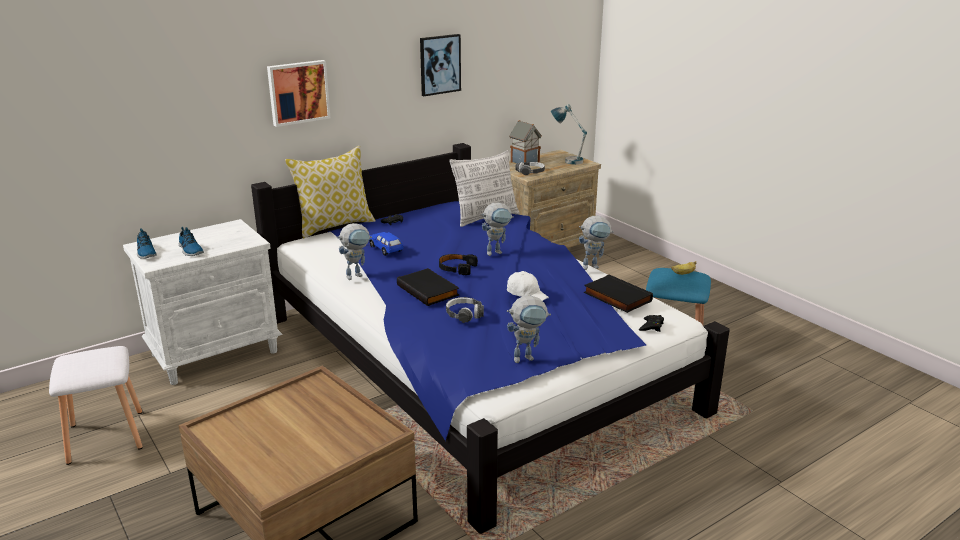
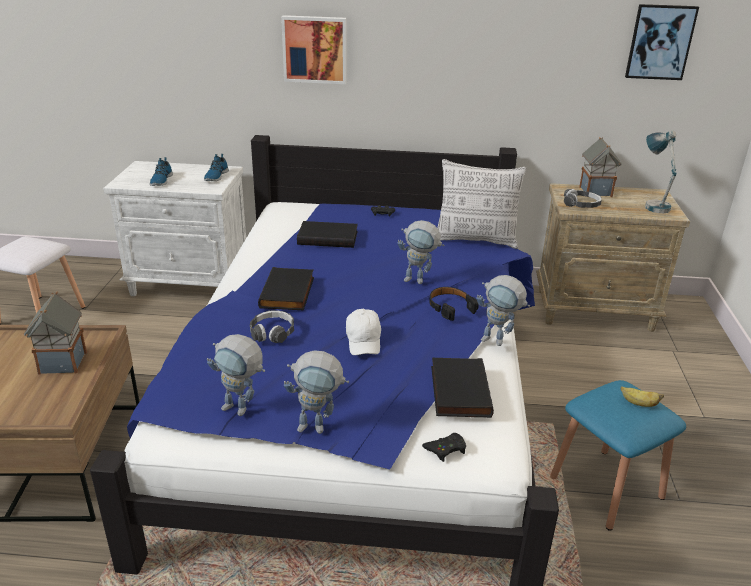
camera: 40 degrees right, 5 degrees up
(145, 252) = (133, 172): shoe -> shoe (215, 176)
(321, 408) = (63, 363): none -> toy house
(335, 225) = (333, 200): pillow -> none
(357, 275) = (264, 252): toy robot -> toy robot (318, 427)
(386, 249) = (328, 237): blue toy car -> black book
(439, 64) = (498, 47): picture -> picture (660, 42)
(456, 268) = (351, 281): black headphones -> black headphones (450, 307)

